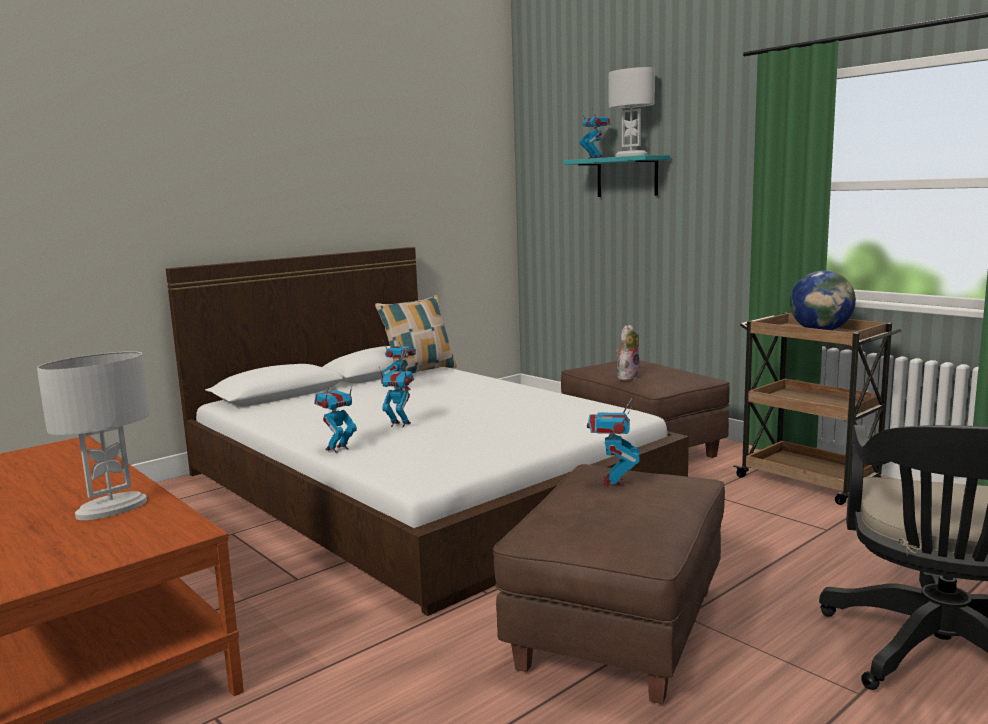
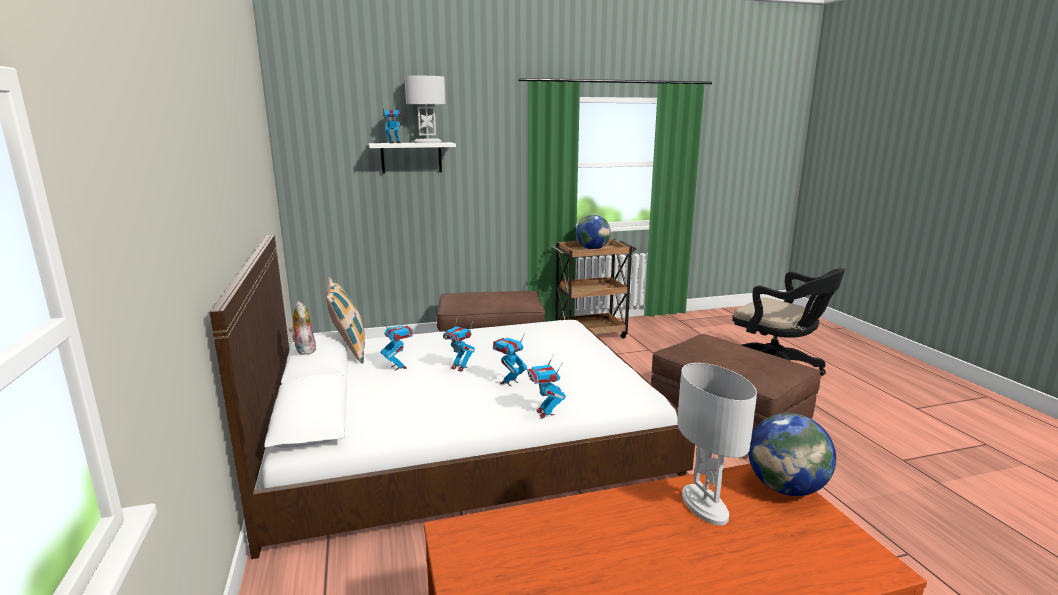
camera: 65 degrees left, 5 degrees up
(153, 540) = (786, 488): none -> globe
(613, 482) = (706, 350): toy robot -> toy robot (459, 368)
(627, 177) = (411, 157): turquoise shelf -> white shelf
(627, 377) = (500, 304): plush toy -> plush toy (304, 350)

